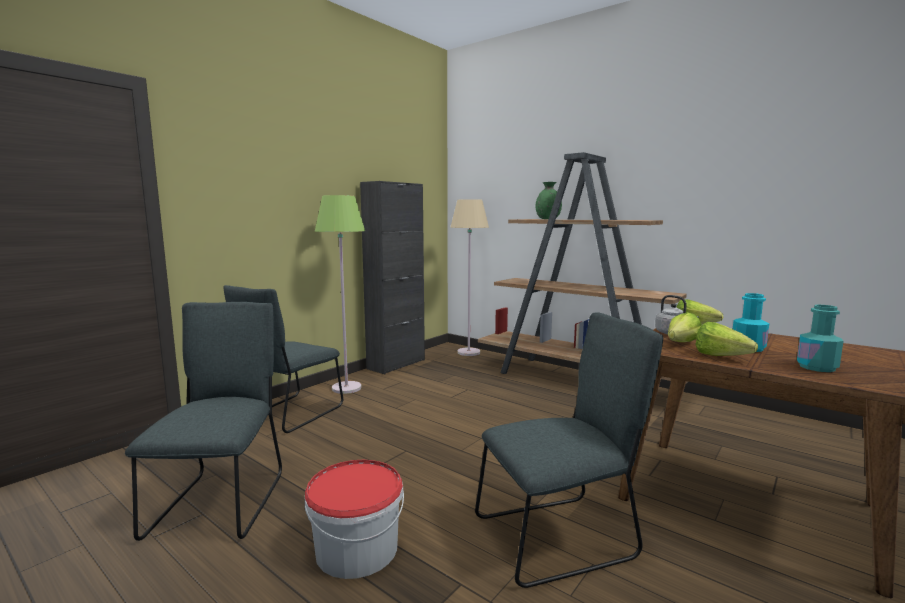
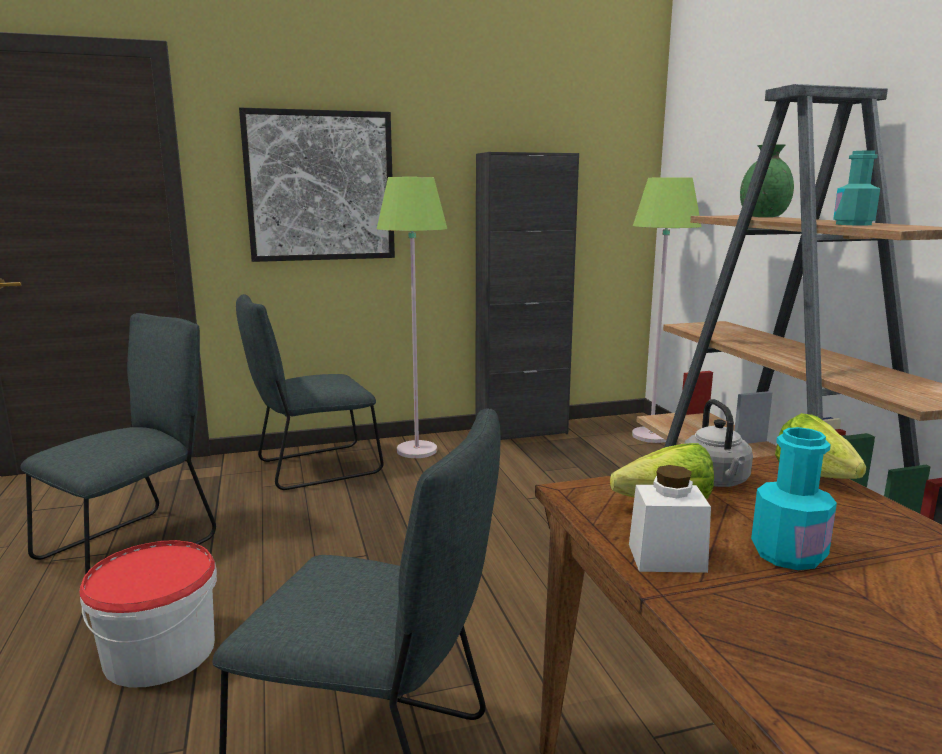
camera: 35 degrees right, 5 degrees up
(265, 201) = (320, 186): none -> picture
(468, 352) = (651, 436): beige floor lamp -> green floor lamp
(725, 358) = (666, 558): lettuce -> white jar
(817, 367) = (824, 649): turquoise bottle -> turquoise bottle (853, 224)

